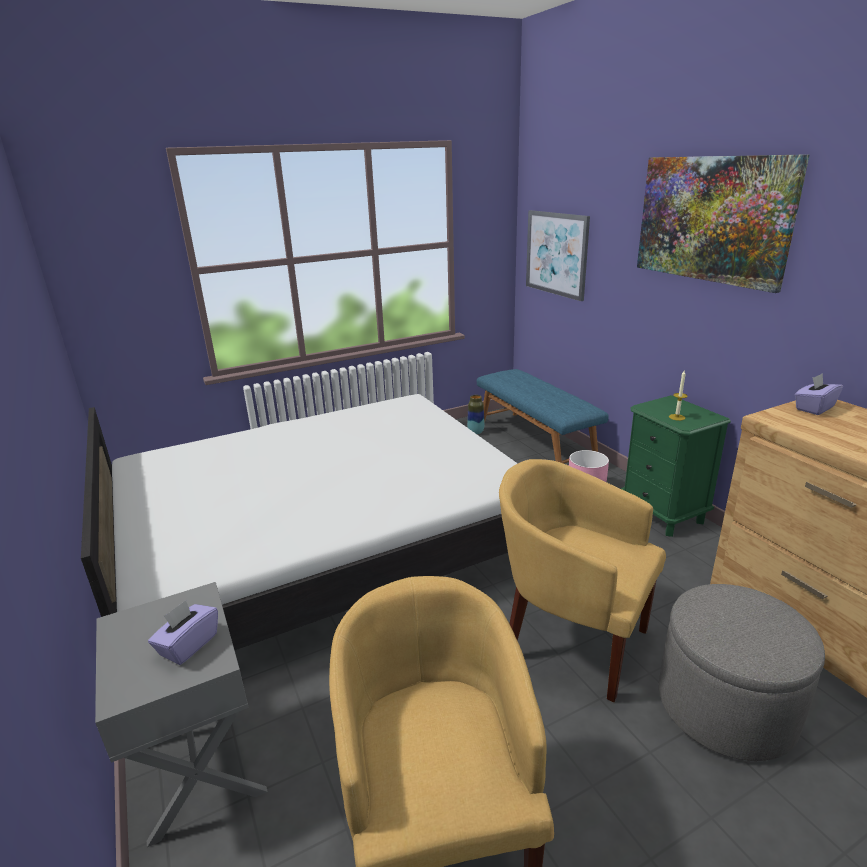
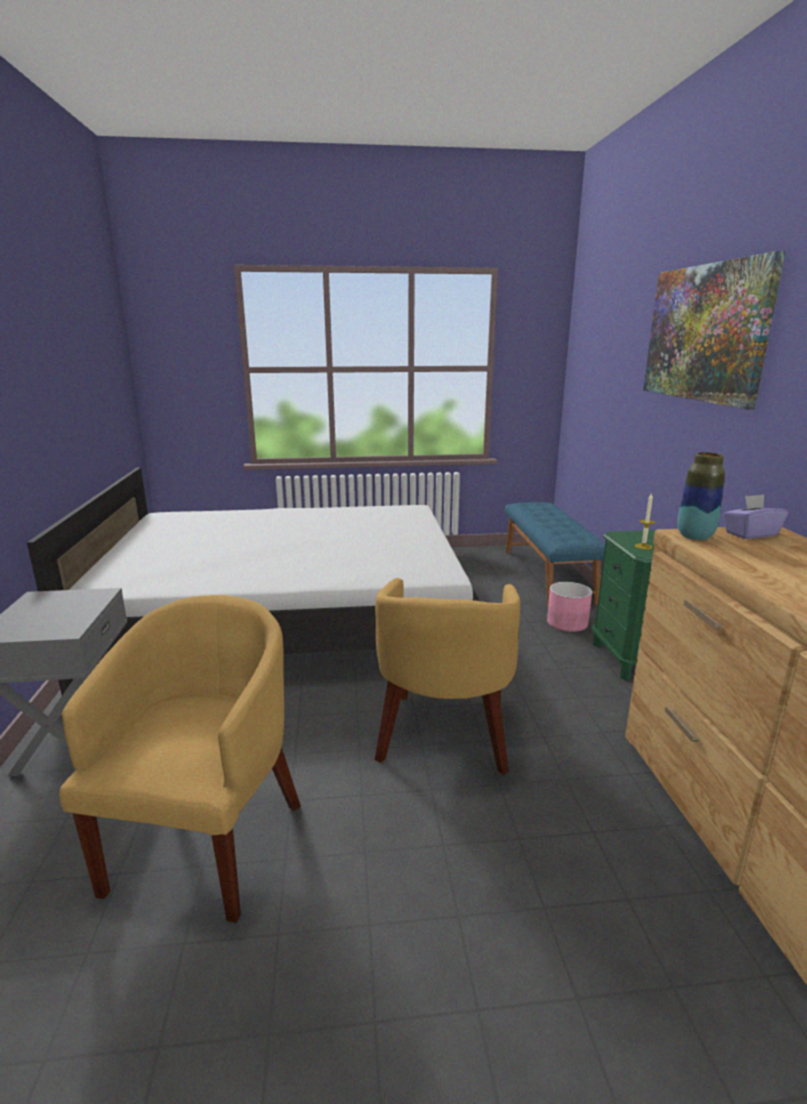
camera: 20 degrees right, 5 degrees down
(188, 645) = (63, 618): purple tissue box -> none
(475, 432) = (494, 559): vase -> vase (694, 537)
(556, 254) = (590, 382): picture -> none
(570, 638) = (444, 736): yellow armchair -> yellow armchair turned 135 degrees counterclockwise
(725, 706) = (556, 833): grey ottoman -> none

